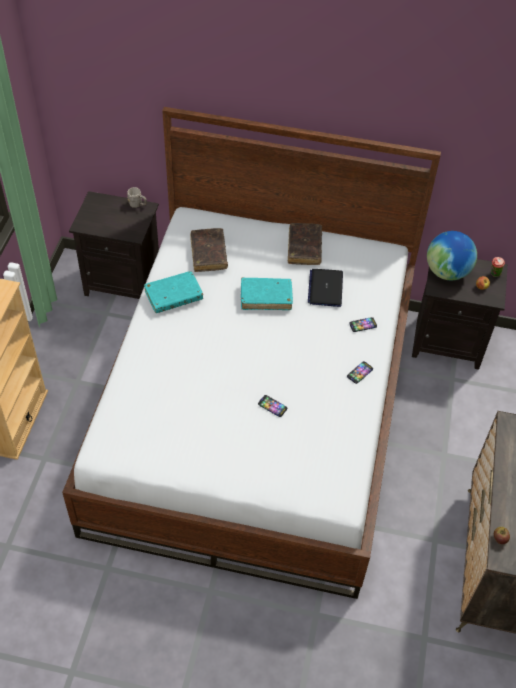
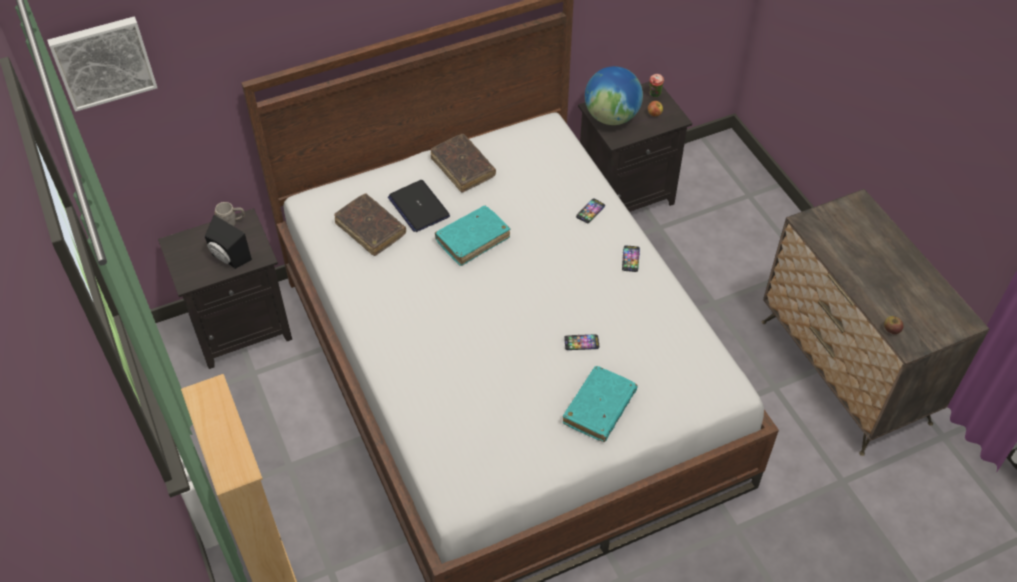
camera: 35 degrees left, 0 degrees up
(74, 48) = (103, 61): none -> picture
(115, 225) = (228, 258): none -> black speaker
(173, 296) = (376, 294): turquoise book -> turquoise book (599, 408)
(325, 288) = (521, 196): laptop -> laptop (418, 207)

